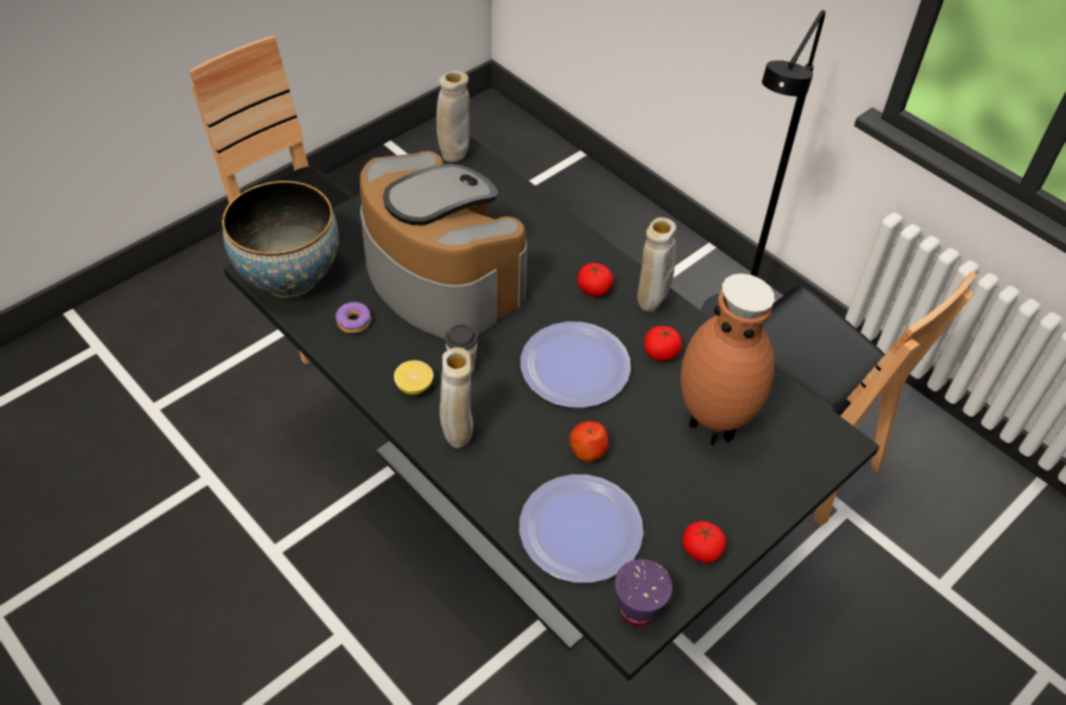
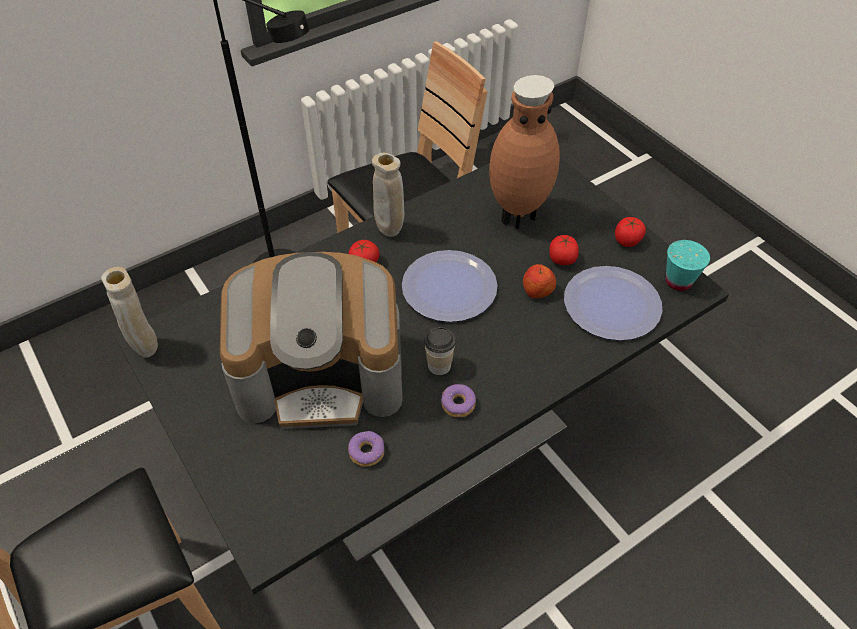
camera: 80 degrees left, 0 degrees up
(290, 277) = (286, 513): bowl -> none
(414, 386) = (458, 404): lemon -> donut
(440, 278) = (322, 374): coffee machine -> coffee machine turned 150 degrees counterclockwise
(457, 437) = (518, 376): beige vase -> none
(637, 610) = (678, 281): purple cup -> turquoise cup
(661, 353) = (442, 233): tomato -> tomato (562, 259)

